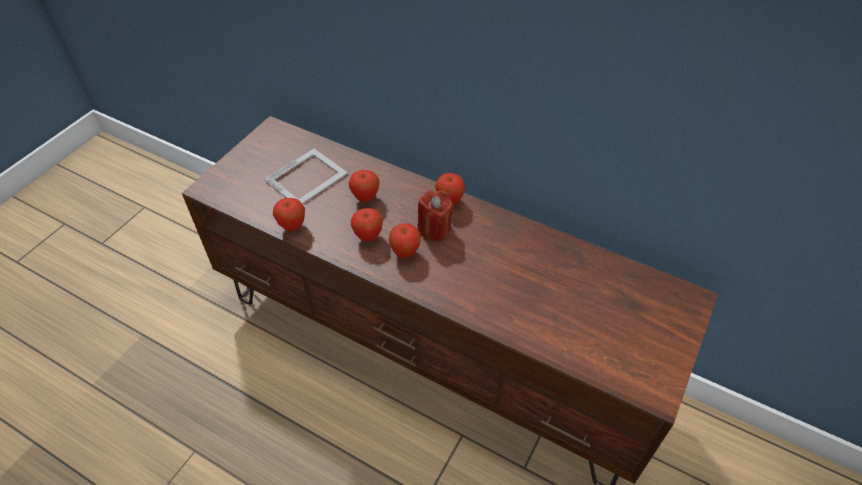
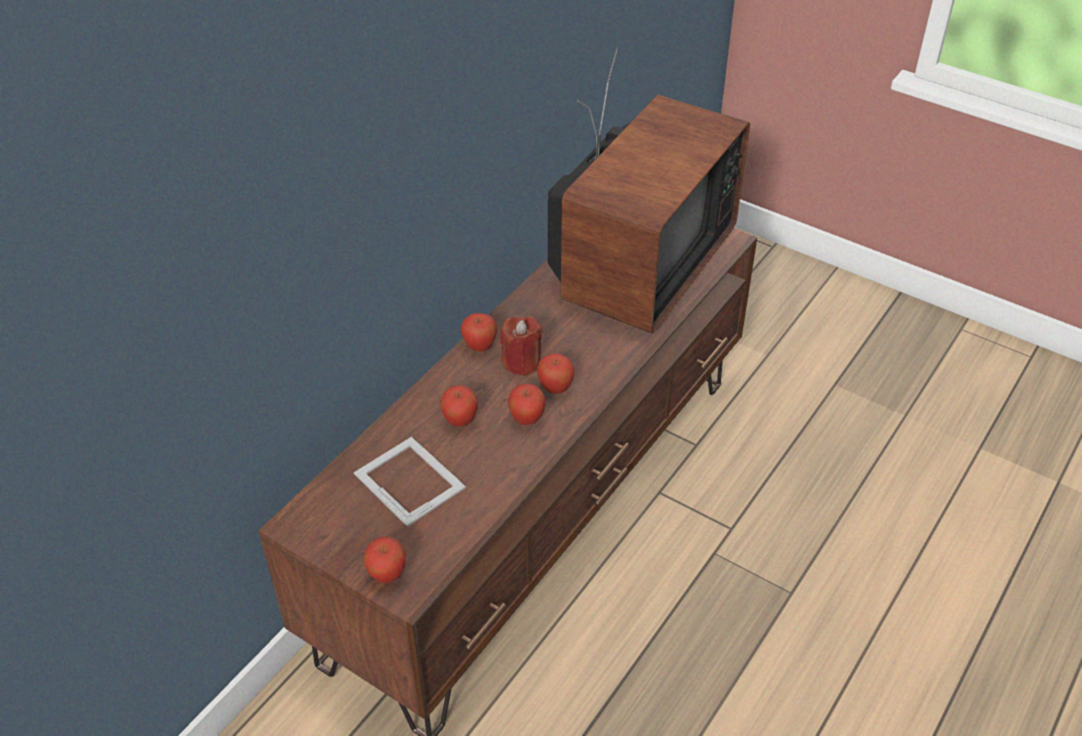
camera: 85 degrees left, 5 degrees down
(292, 226) = (499, 492): apple -> apple (387, 575)
(581, 305) = (635, 267): none -> television

